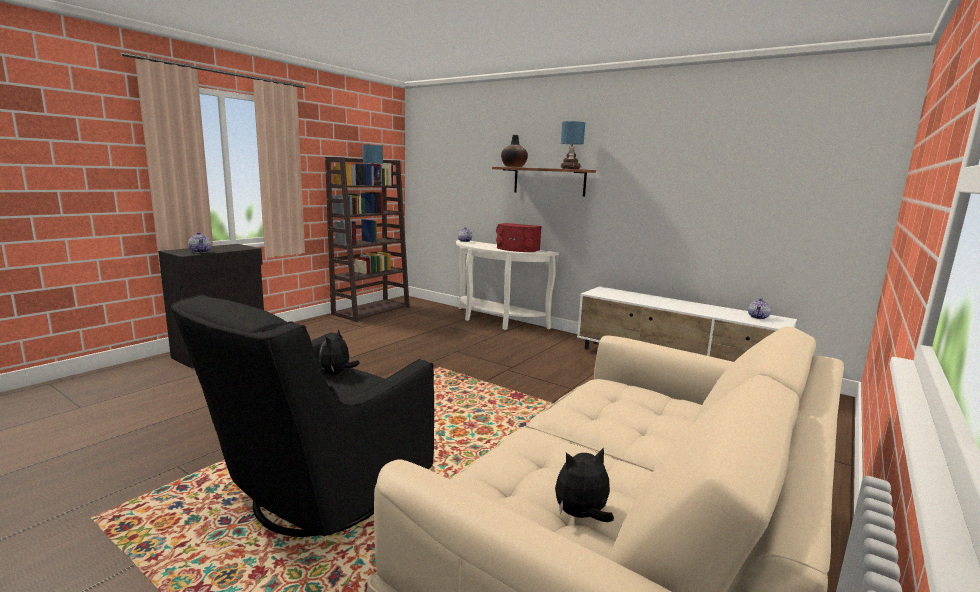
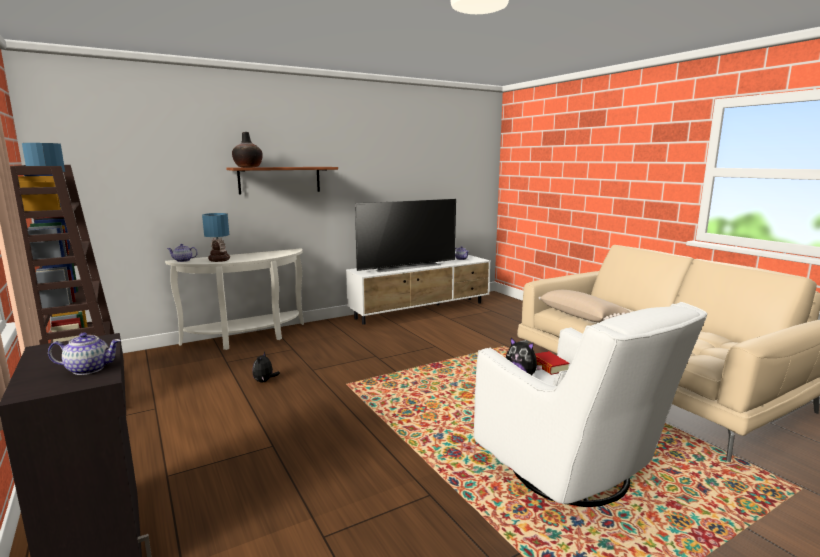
camera: 65 degrees left, 0 degrees up
(317, 497) = (572, 473): black armchair -> white armchair
(367, 383) = (549, 366): none -> book
(517, 249) = (268, 254): red speaker -> none
(570, 169) = (312, 166): table lamp -> table lamp (218, 260)
(581, 516) = (716, 342): plush toy -> plush toy (264, 381)
(596, 399) = (581, 316): none -> beige pillow
(656, 301) = (406, 266): none -> television

